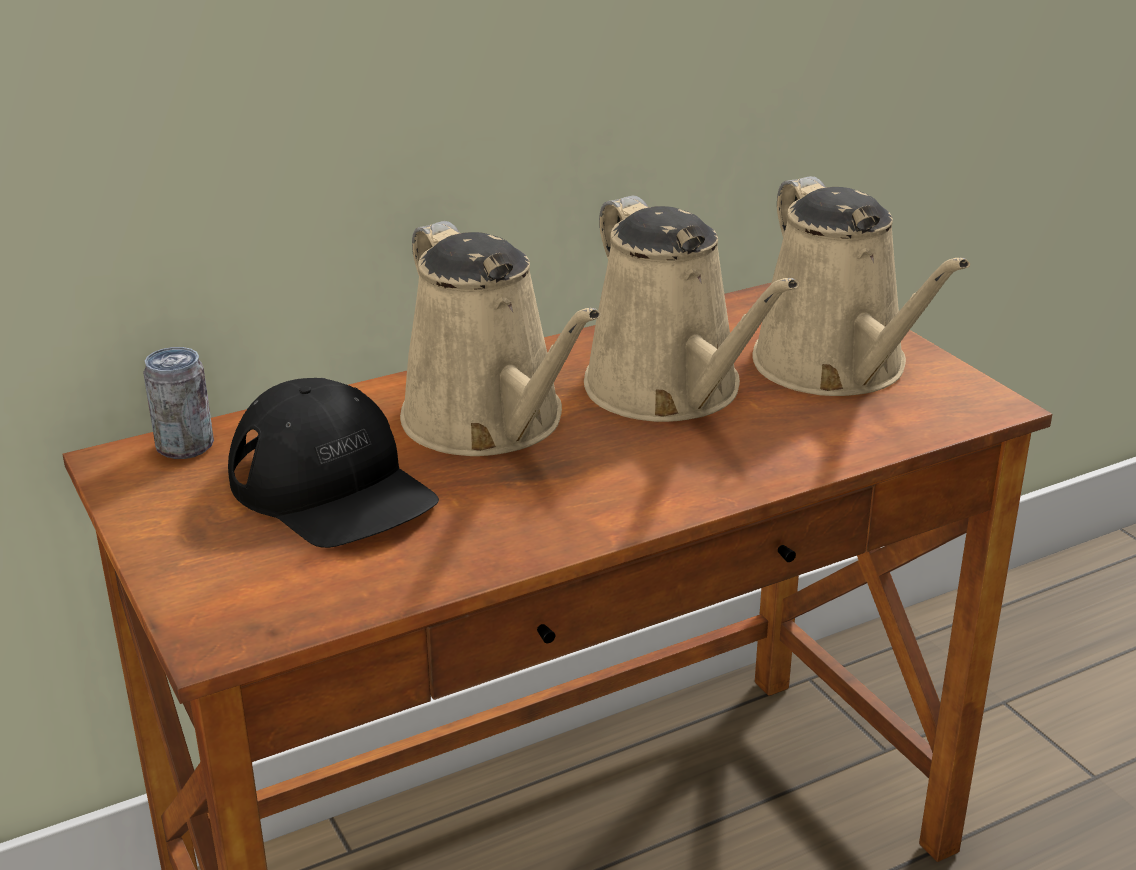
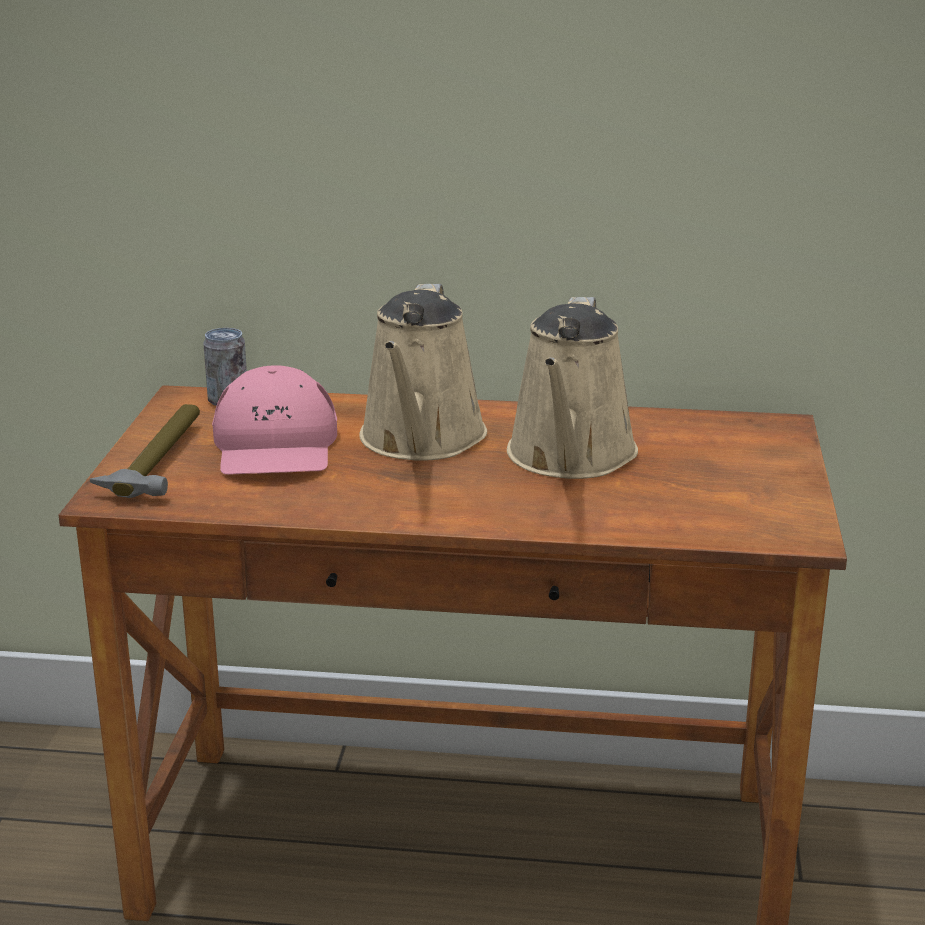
camera: 35 degrees right, 5 degrees down
(213, 561) = (159, 461): none -> hammer
(333, 488) = (275, 446): black cap -> pink cap
(837, 368) = (719, 479): beige watering can -> none

